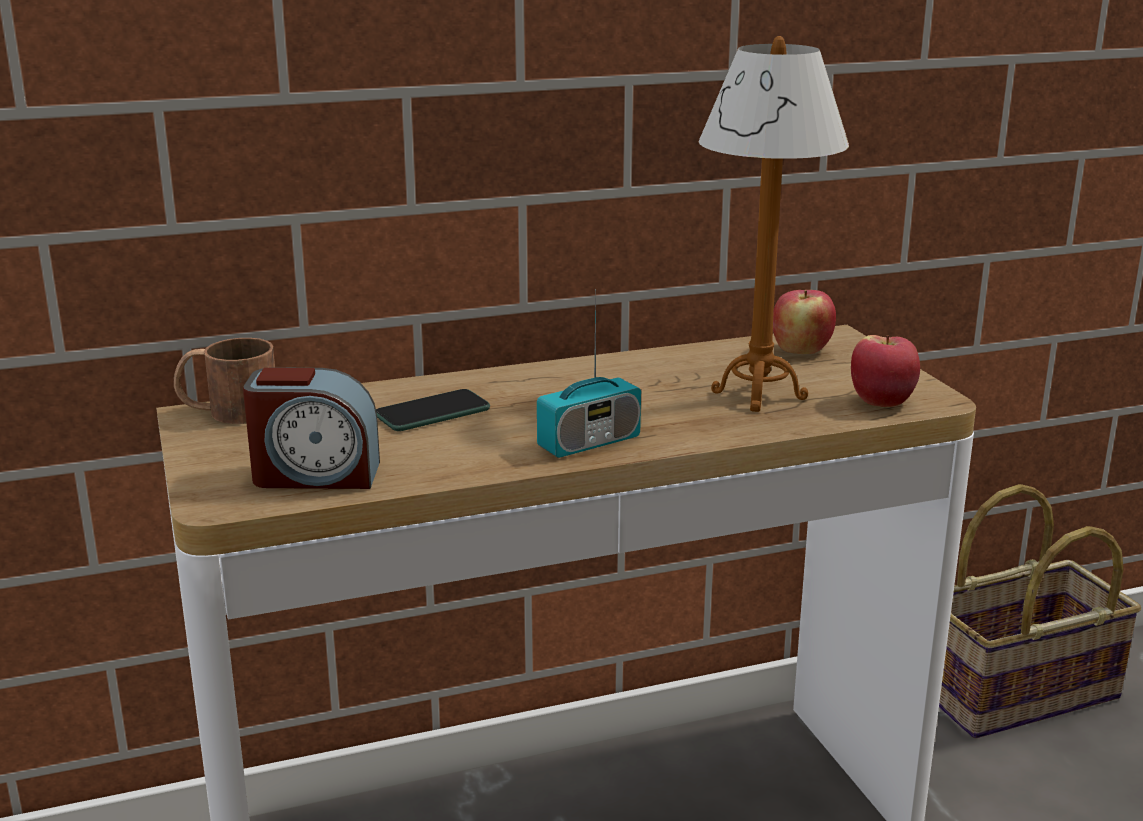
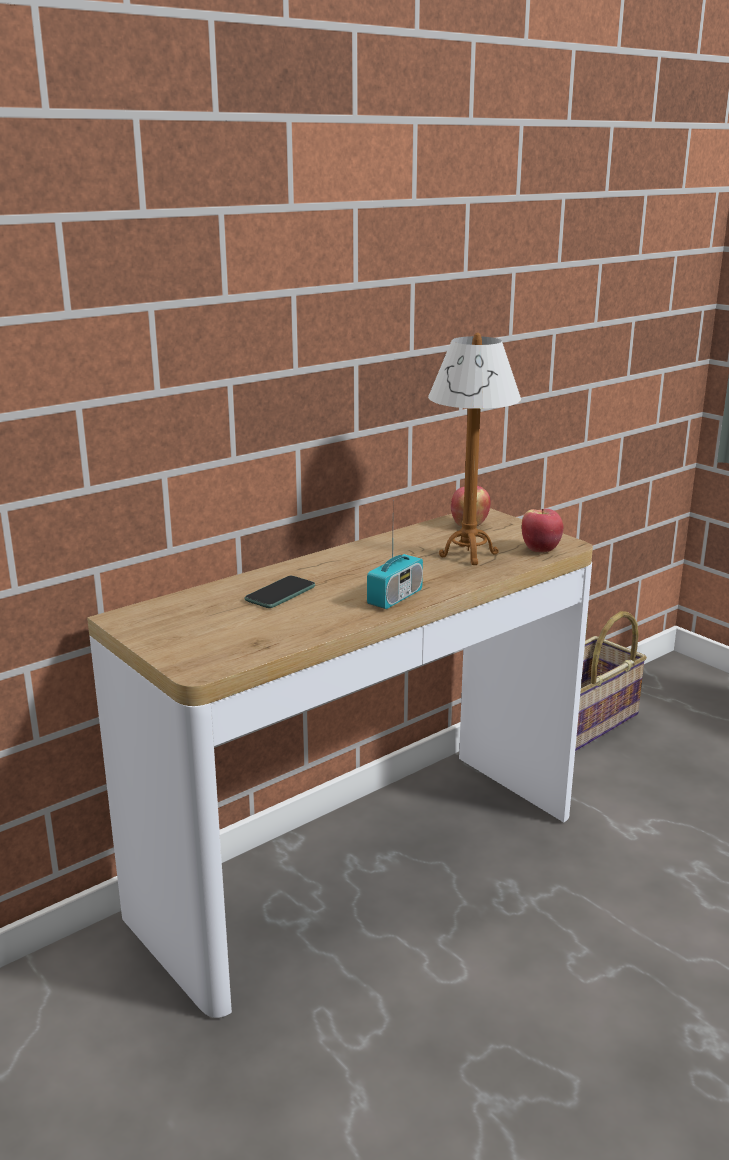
camera: 20 degrees left, 0 degrees up
(227, 411) = (141, 612): brown mug -> none
(315, 475) = (244, 643): alarm clock -> none

